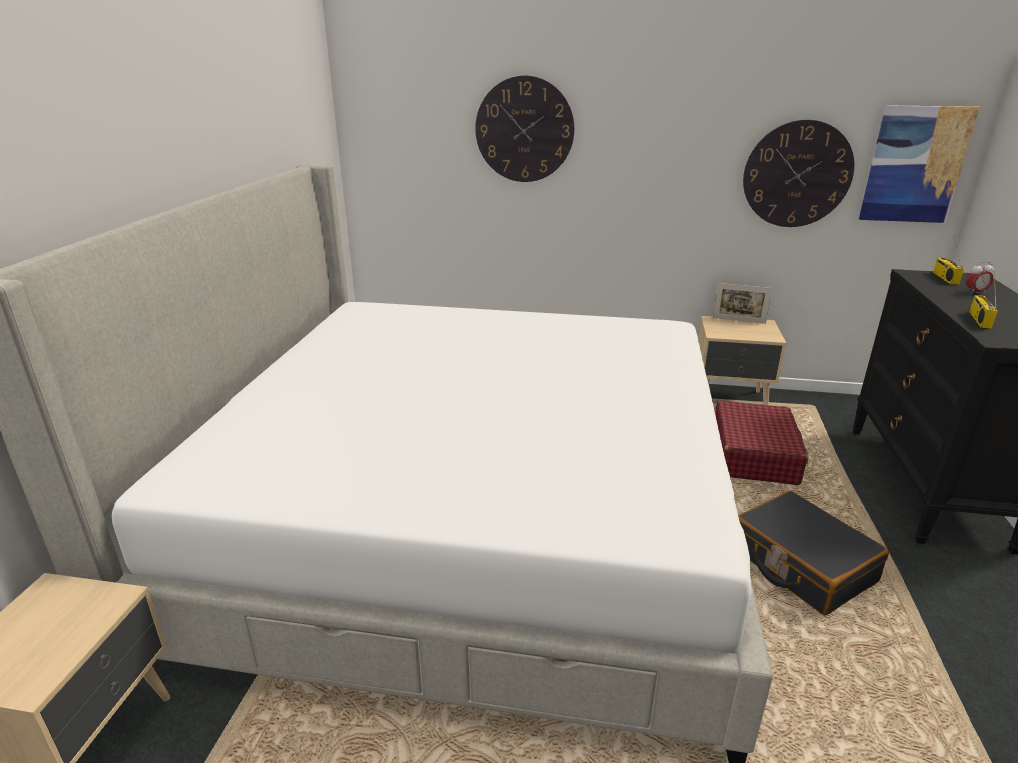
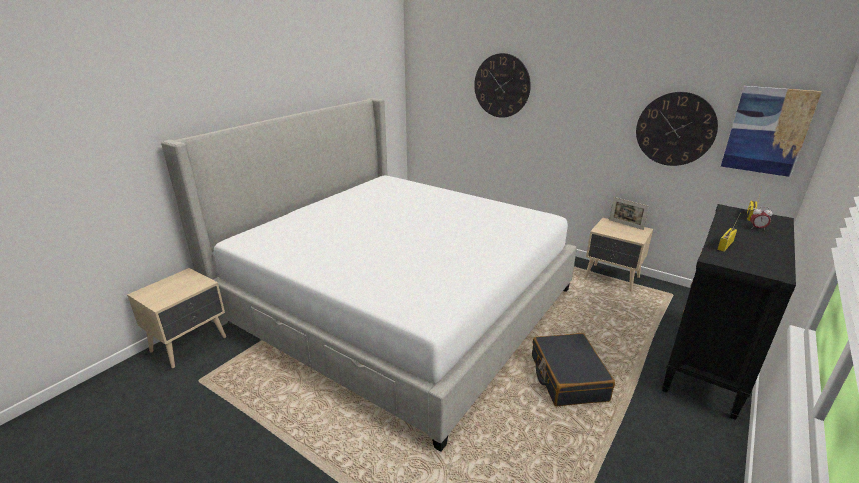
camera: 25 degrees right, 0 degrees up
(754, 455) = (597, 313): red suitcase -> none

